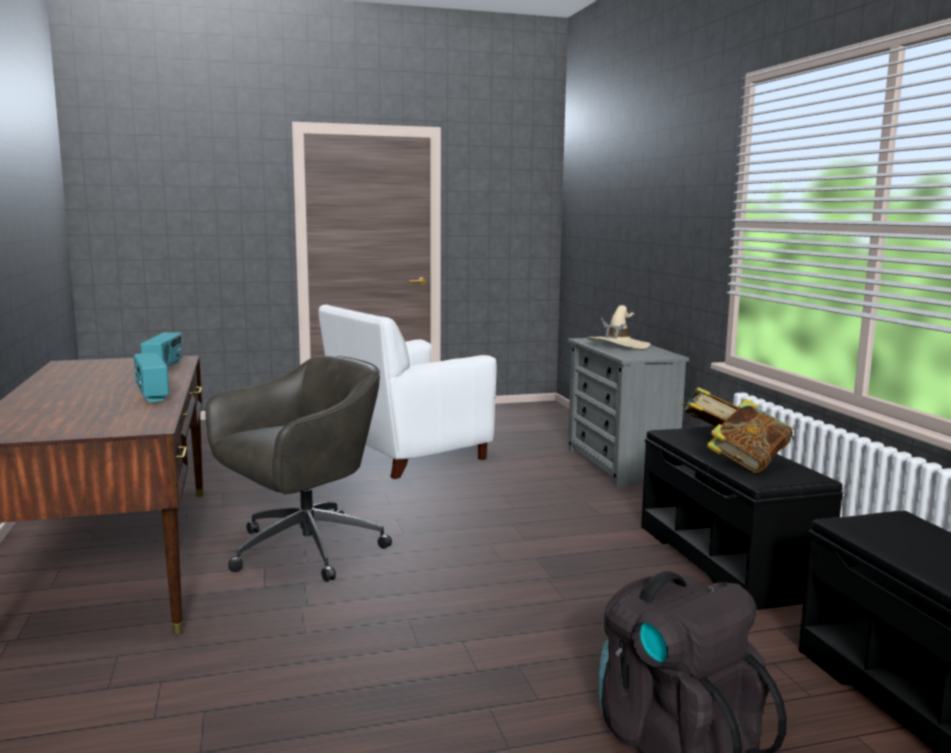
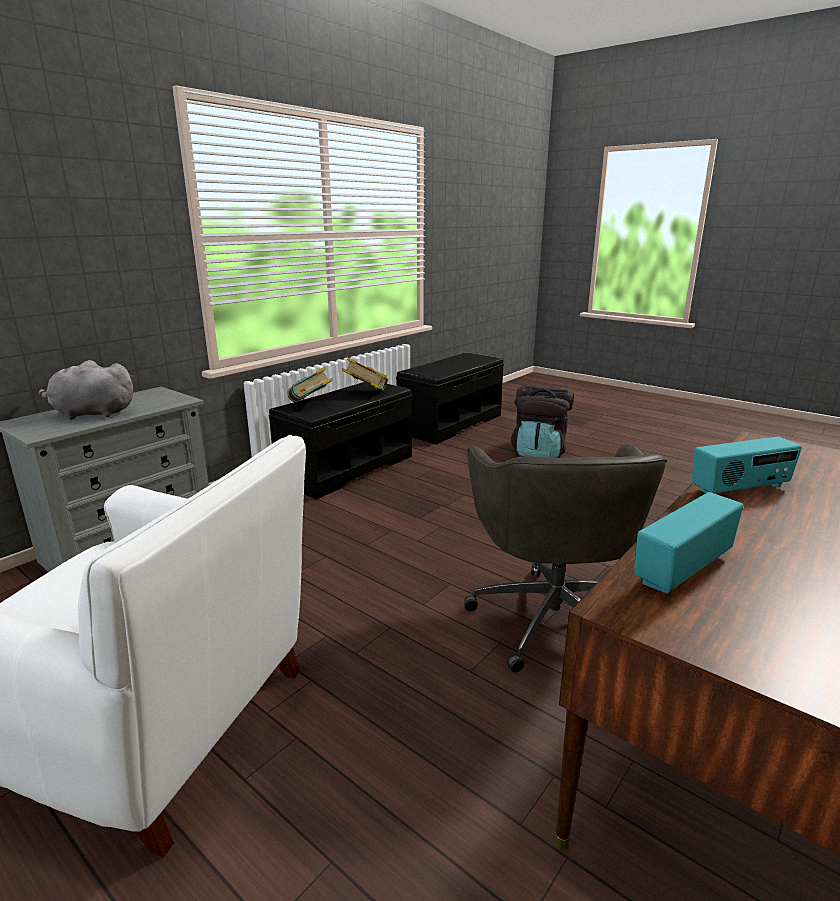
camera: 125 degrees left, 10 degrees up
(151, 395) = (740, 489): radio -> radio turned 45 degrees clockwise
(302, 550) = (551, 617): grey office chair -> grey office chair turned 105 degrees counterclockwise
(618, 345) = (91, 414): beige hat -> grey plush toy

